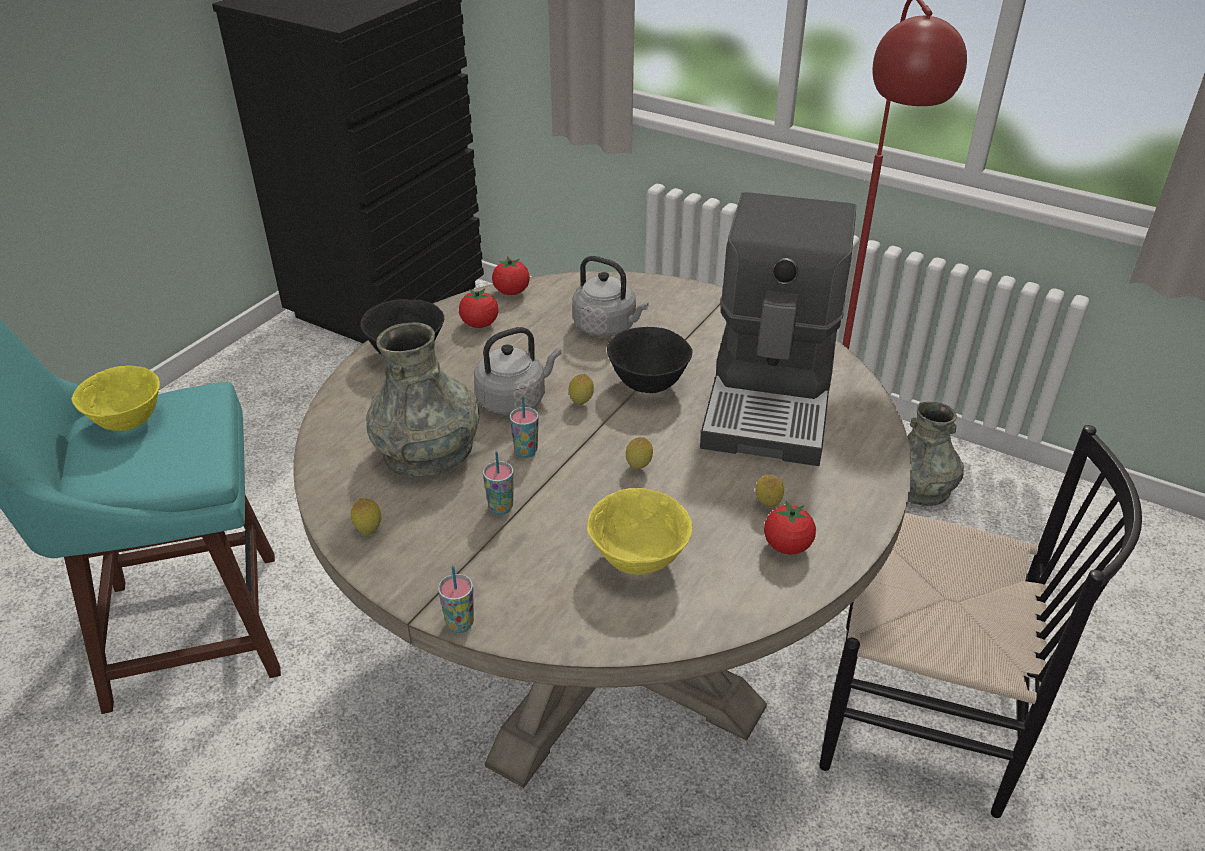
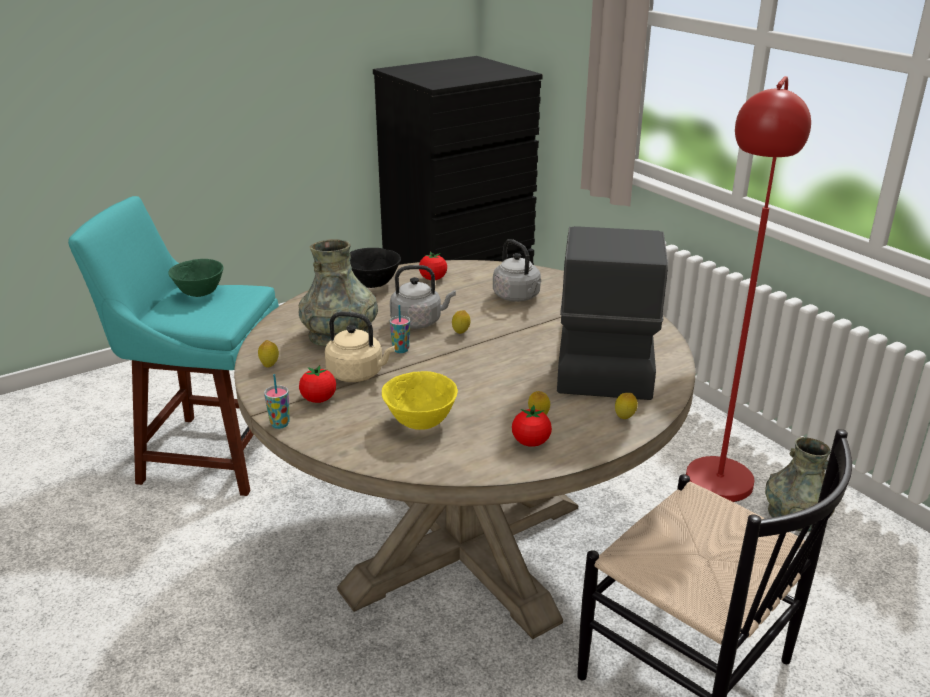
camera: 25 degrees right, 10 degrees down
(127, 422) = (199, 294): yellow bowl -> green bowl
(501, 508) = (358, 374): cup -> beige kettle
(511, 292) = (470, 266): tomato -> tomato (318, 399)
(638, 467) = (467, 375): lemon -> lemon (624, 419)
(648, 384) = (517, 333): black bowl -> none
(773, 396) = (602, 359): coffee machine -> coffee machine turned 150 degrees clockwise

